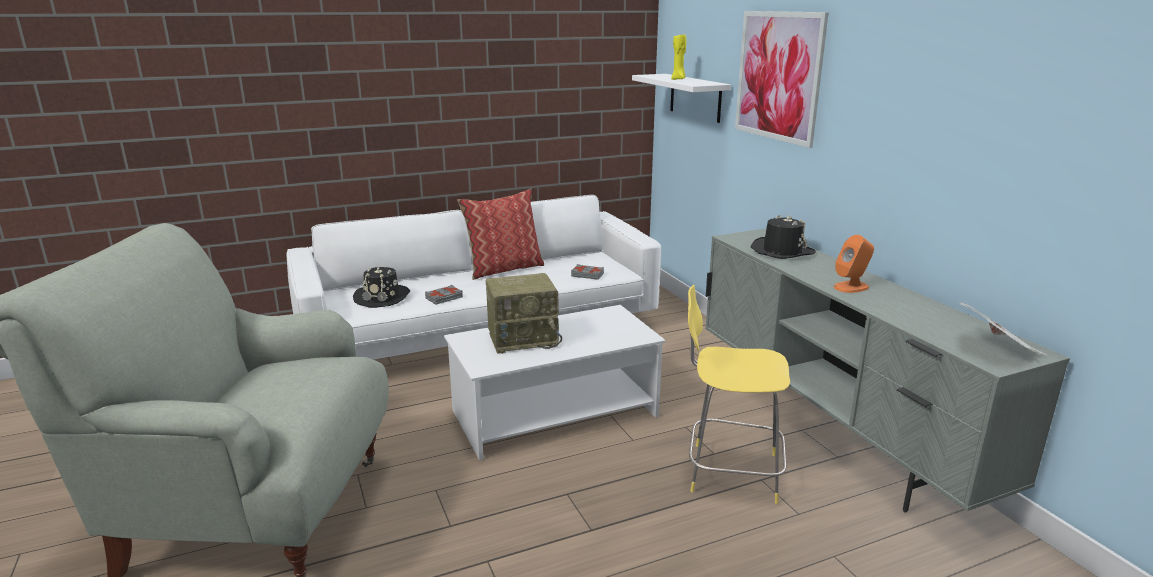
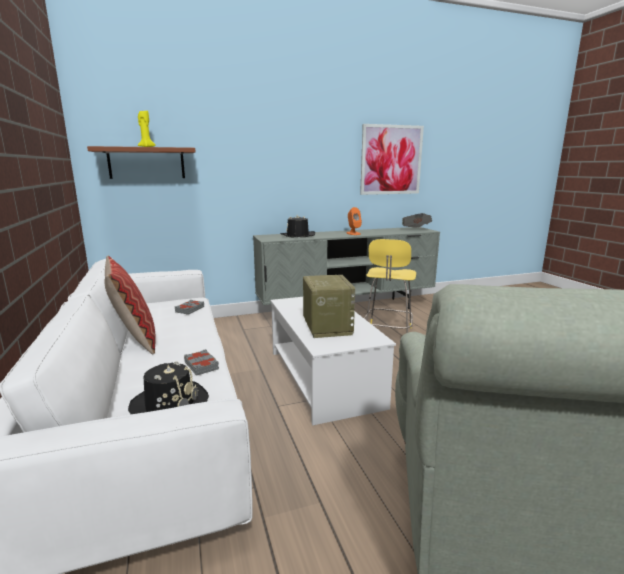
camera: 85 degrees left, 5 degrees down
(695, 97) = (146, 163): white shelf -> brown shelf
(778, 76) = (243, 139): picture -> picture (391, 160)

